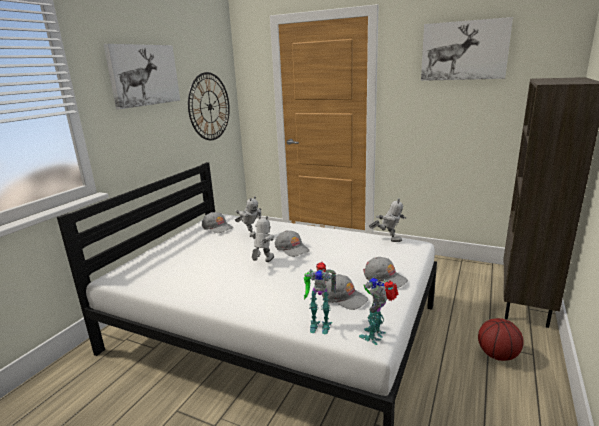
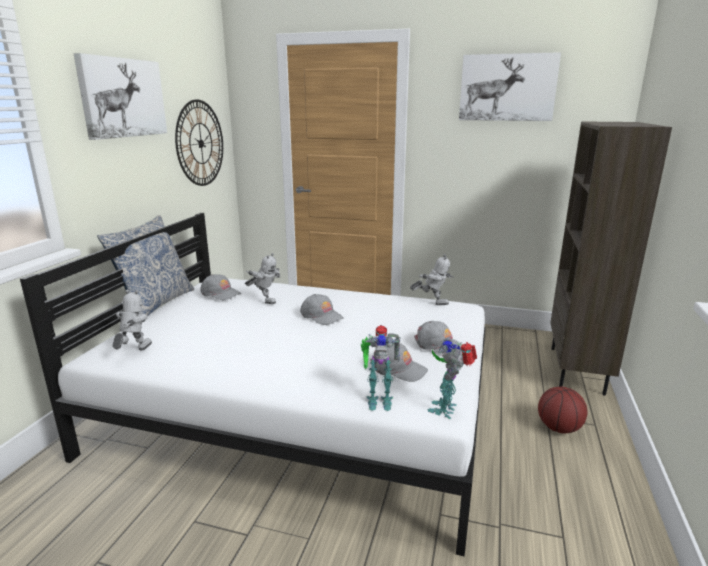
camera: 10 degrees left, 0 degrees up
(167, 234) = (156, 303): none -> pillow
(263, 263) = (290, 334): toy robot -> toy robot (134, 352)

